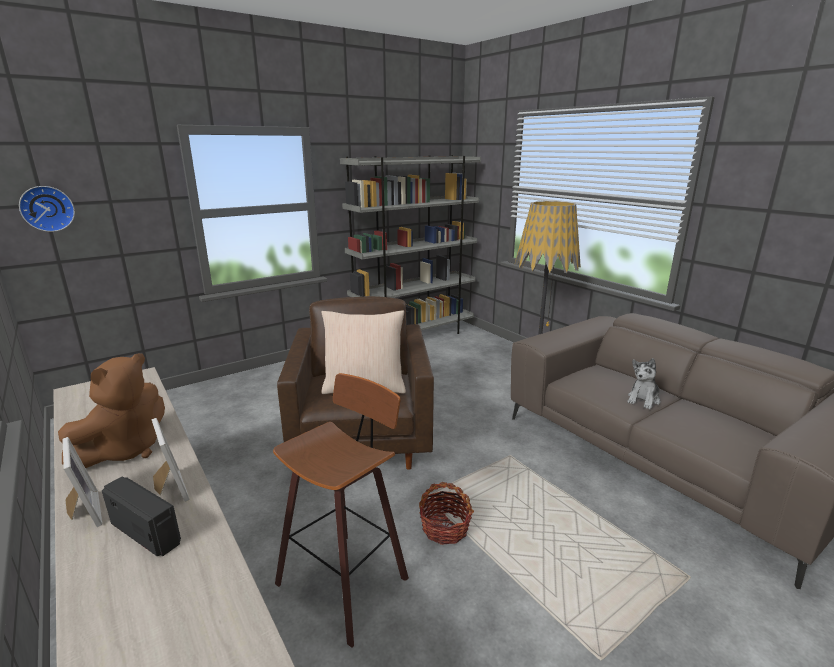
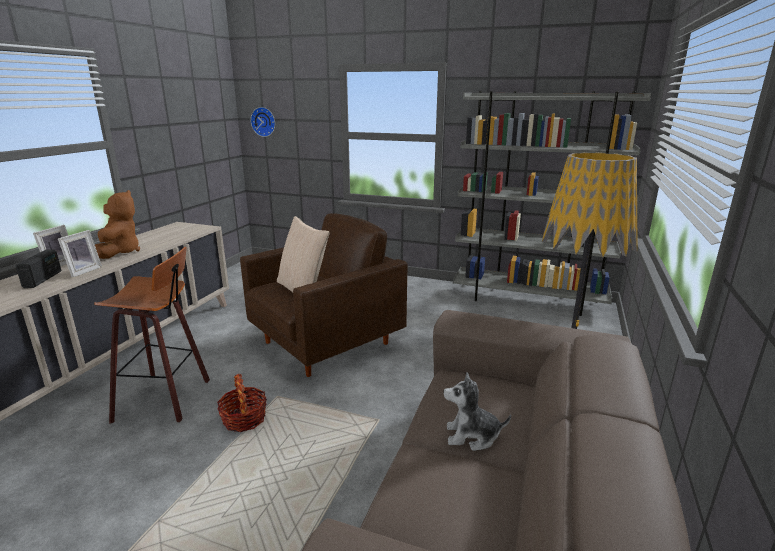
camera: 55 degrees right, 0 degrees up
(126, 449) = (119, 252): brown plush toy -> brown plush toy turned 90 degrees counterclockwise

